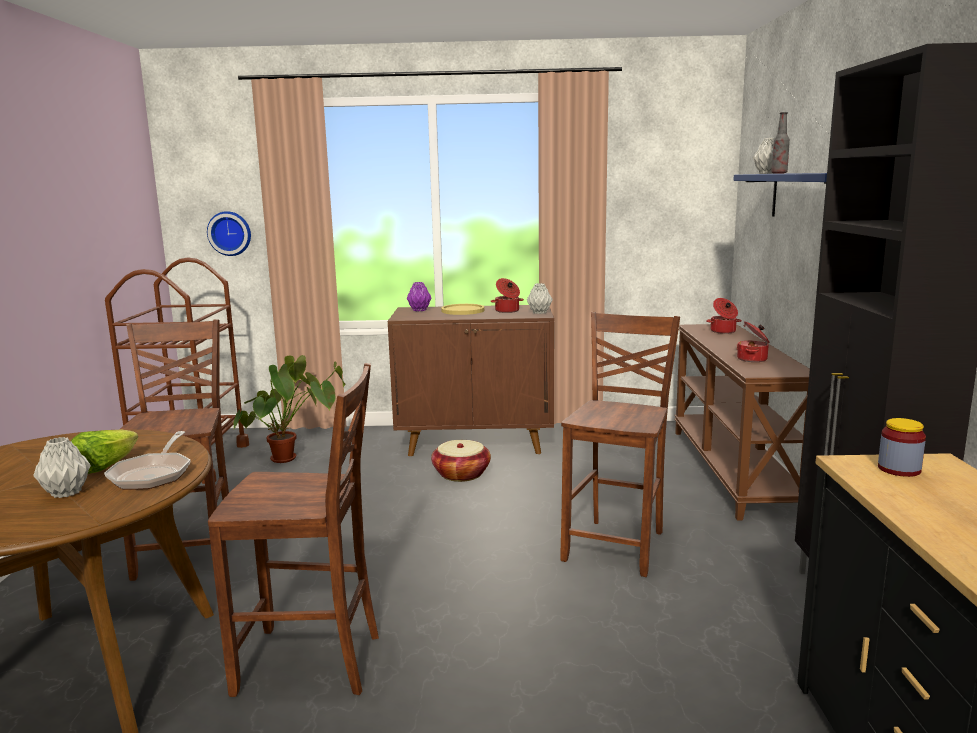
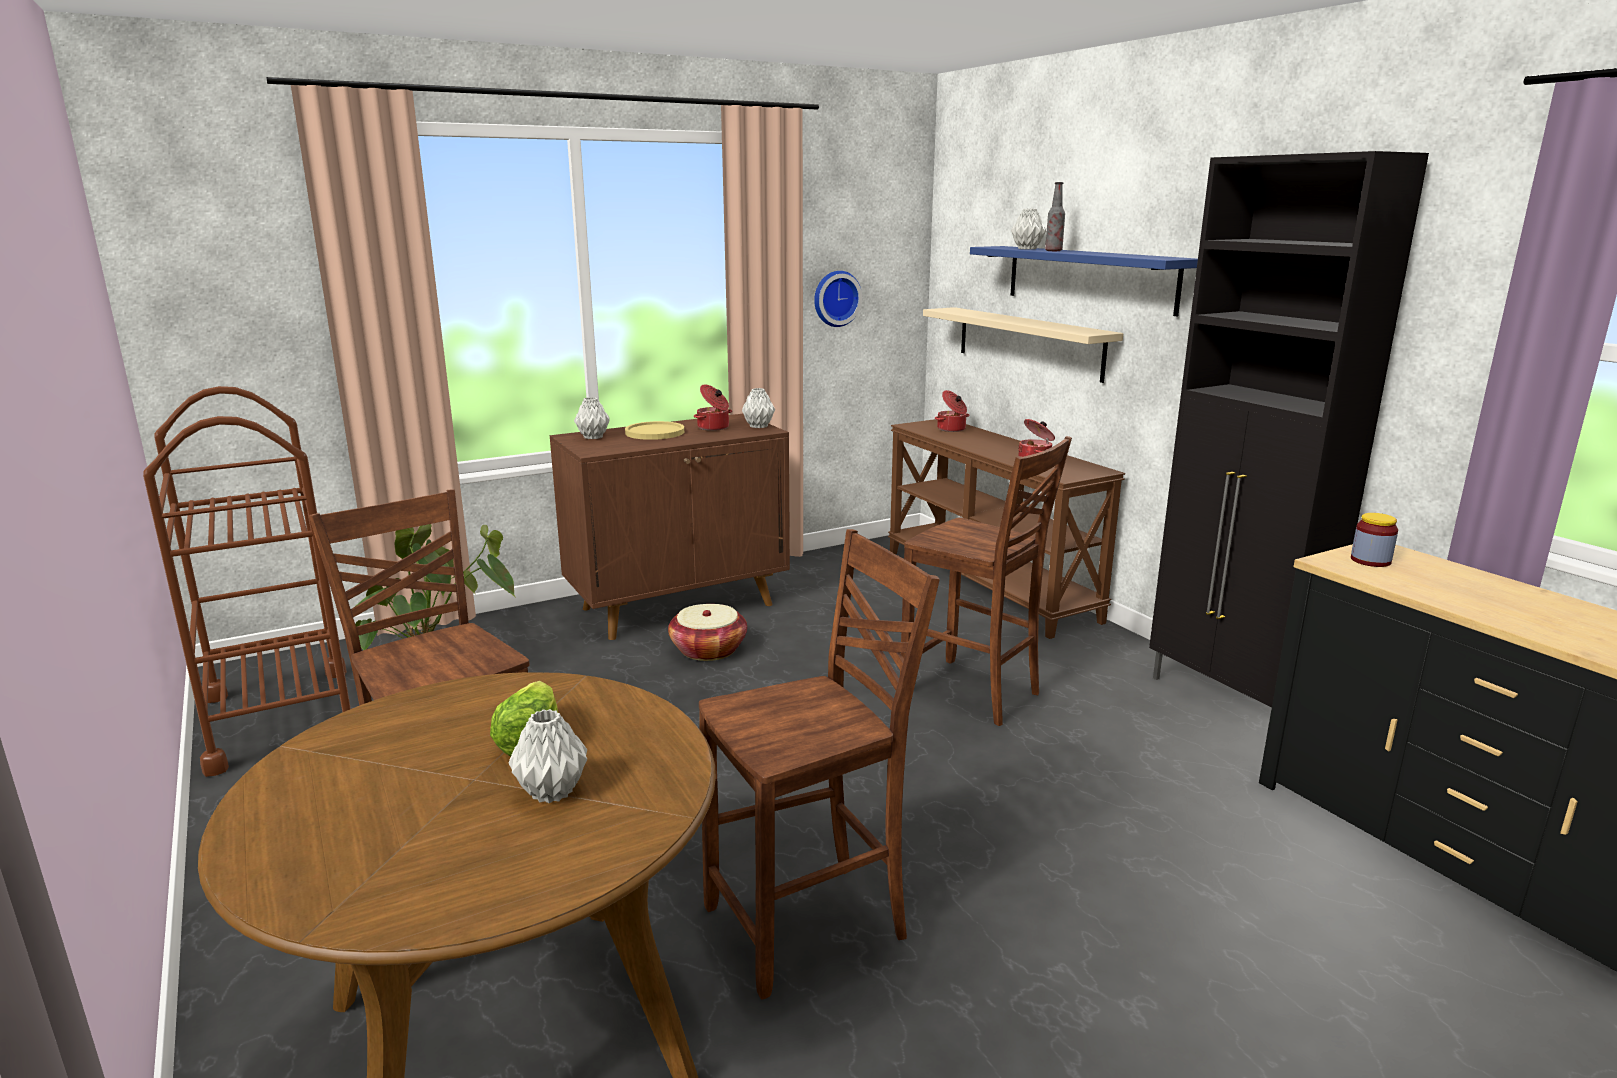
camera: 30 degrees left, 5 degrees up
(153, 474) = (626, 735): frying pan -> none
(230, 233) = (256, 339): wall clock -> wall clock (835, 298)
(419, 310) = (593, 437): purple vase -> grey vase
(617, 546) = (973, 694): brown chair -> brown chair turned 135 degrees clockwise
(780, 257) = (1028, 342): none -> beige shelf

